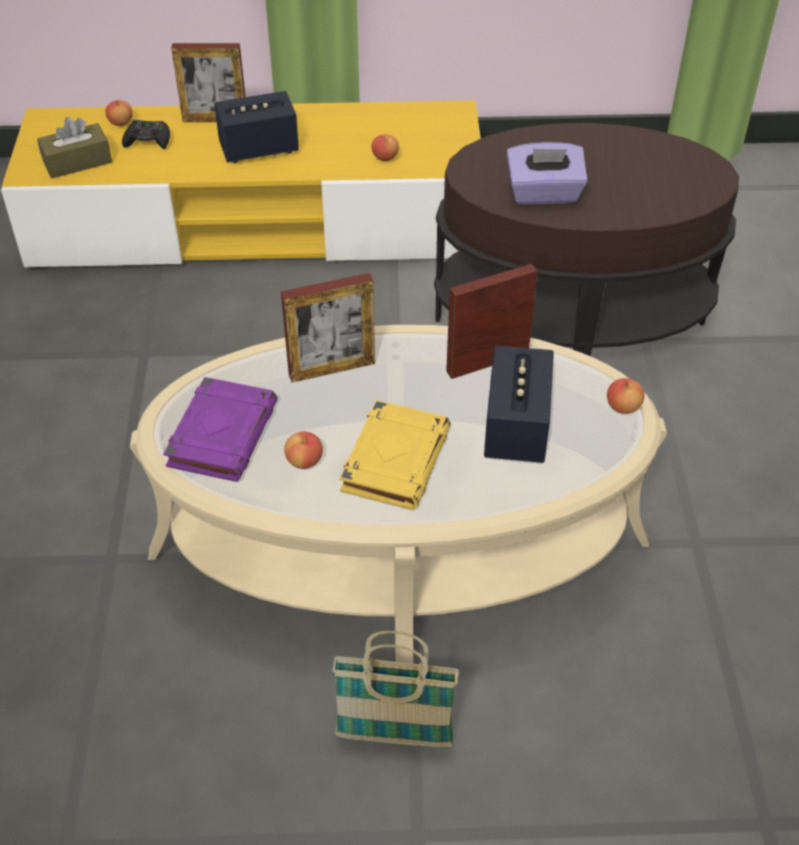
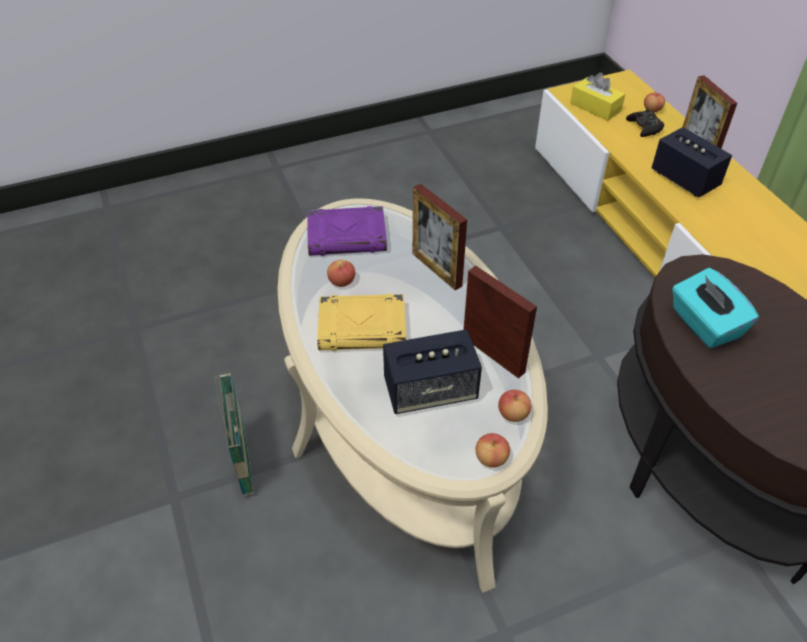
camera: 70 degrees right, 0 degrees up
(77, 162) = (595, 107): brown tissue box -> yellow tissue box
(385, 157) = (739, 248): apple -> apple (513, 414)
(544, 194) = (704, 324): purple tissue box -> turquoise tissue box

